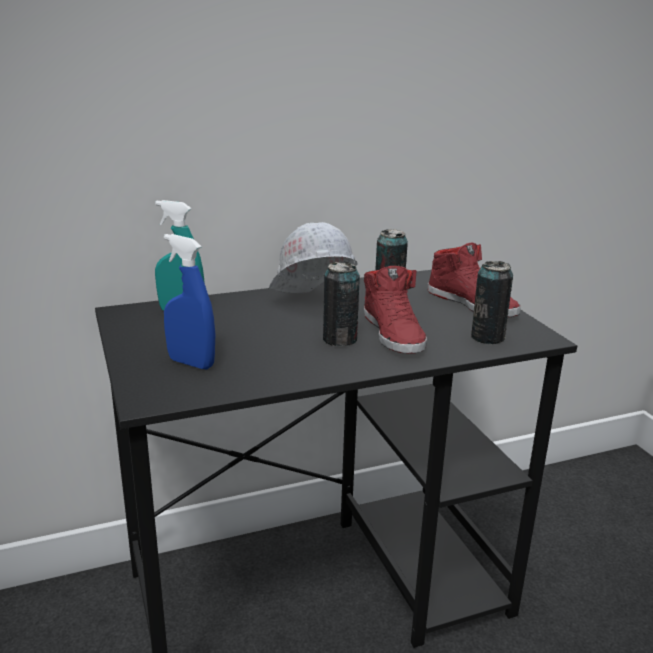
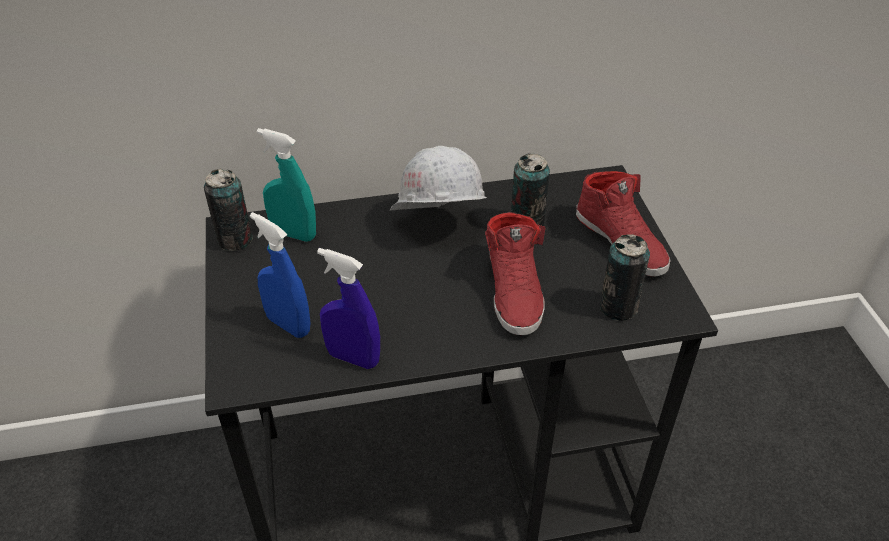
camera: 10 degrees right, 20 degrees up
(260, 379) = (353, 358): none -> blue spray bottle
(340, 339) = (452, 298): can -> can (235, 240)

